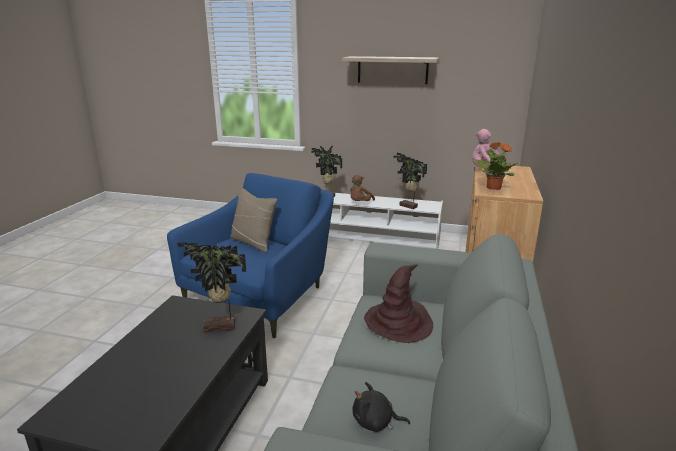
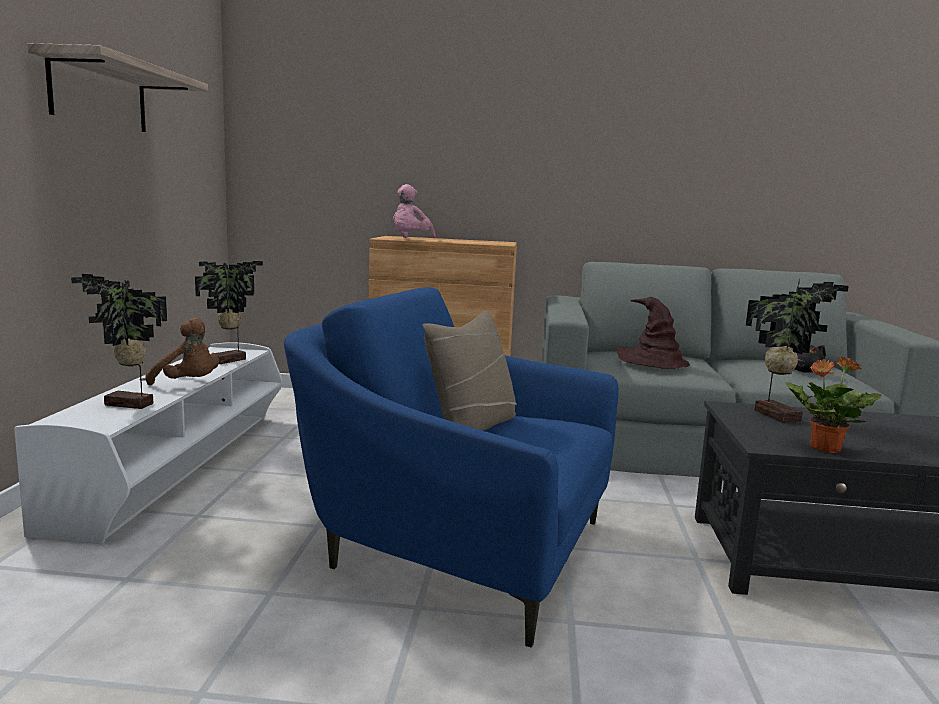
camera: 100 degrees left, 10 degrees down
(493, 187) = (484, 242): potted plant -> potted plant (824, 448)

